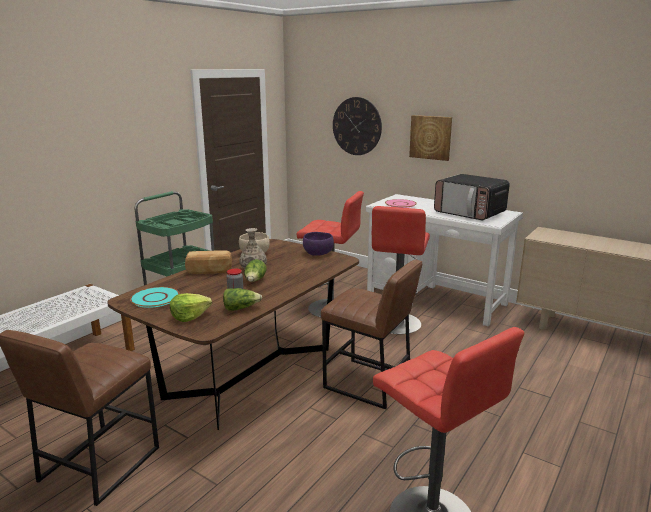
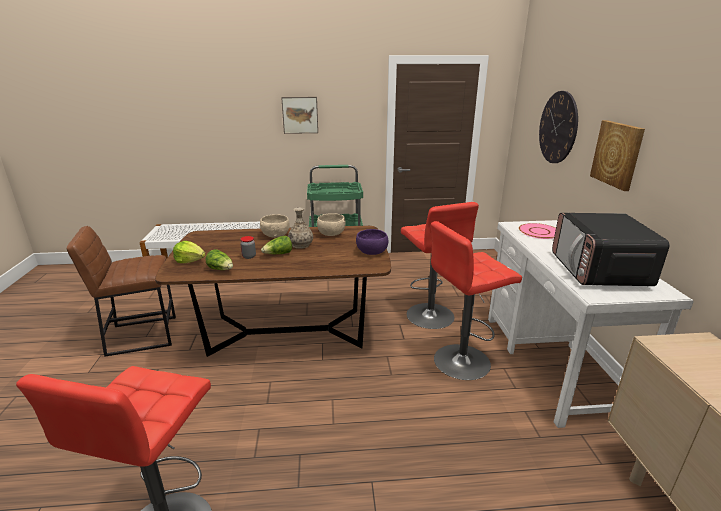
camera: 50 degrees right, 5 degrees up
(113, 141) = (300, 115): none -> picture
(155, 298) = (209, 240): turquoise plate -> none
(209, 271) = (275, 235): bread -> beige bowl
(369, 383) = (337, 395): brown chair -> none

